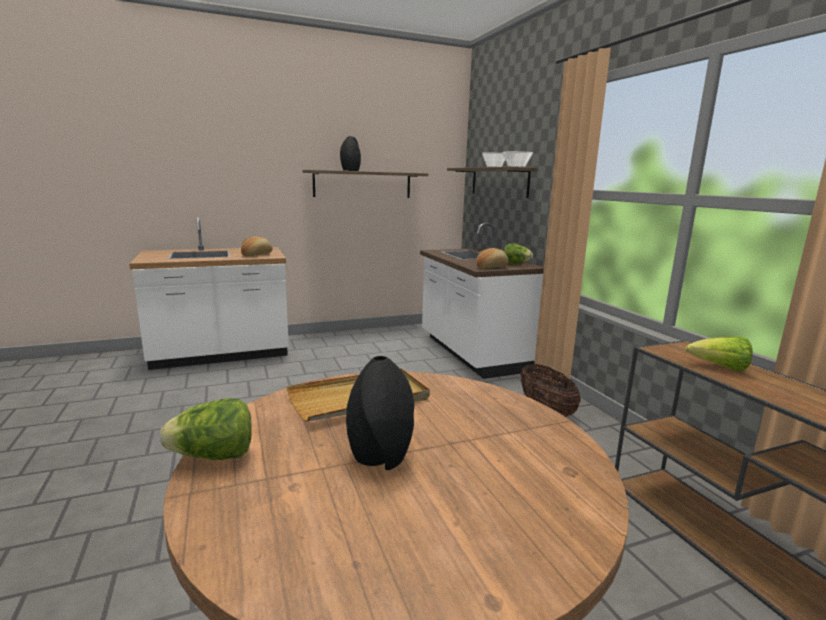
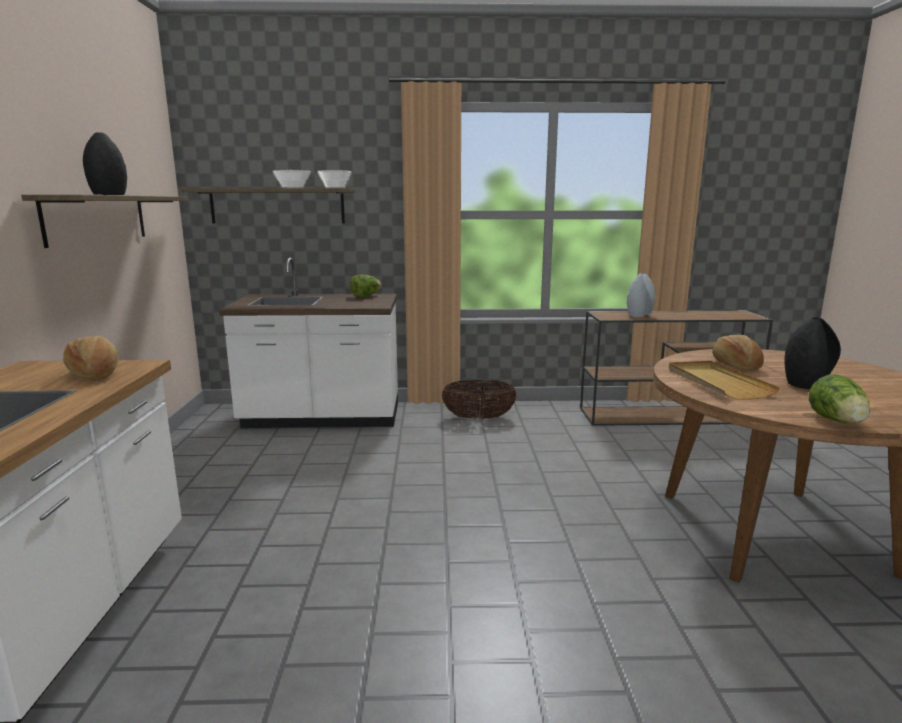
camera: 70 degrees left, 0 degrees up
(491, 267) = (375, 303): bread -> bread (735, 365)
(719, 368) = (640, 315): lettuce -> grey vase

